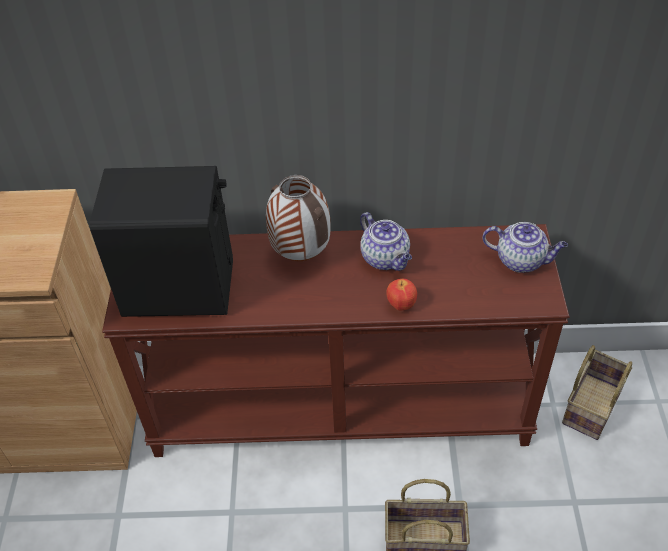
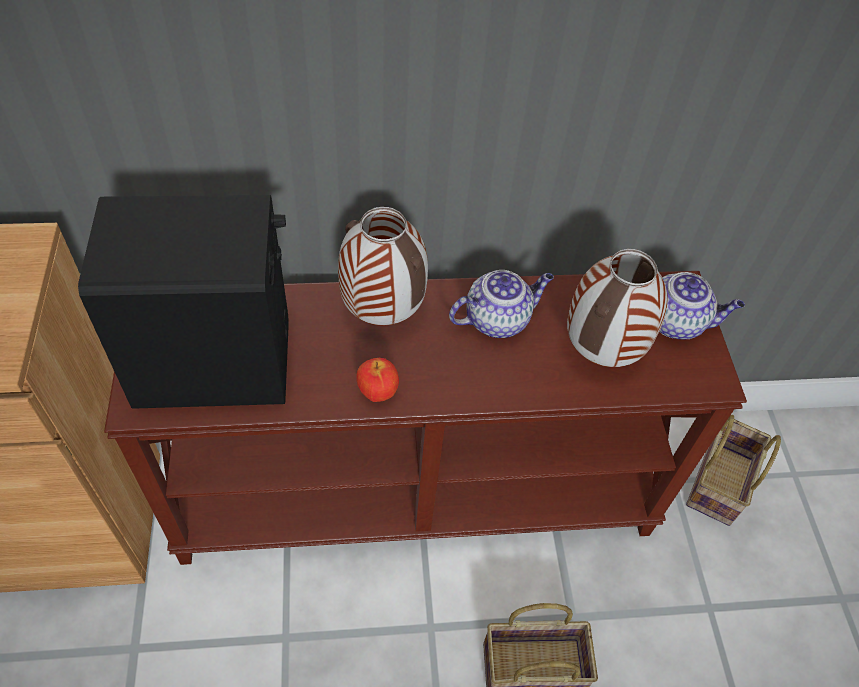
camera: 10 degrees left, 5 degrees up
(386, 258) = (498, 319): teapot -> teapot turned 75 degrees counterclockwise
(400, 305) = (524, 387): apple -> apple (377, 393)
(460, 282) = (600, 352): none -> vase

